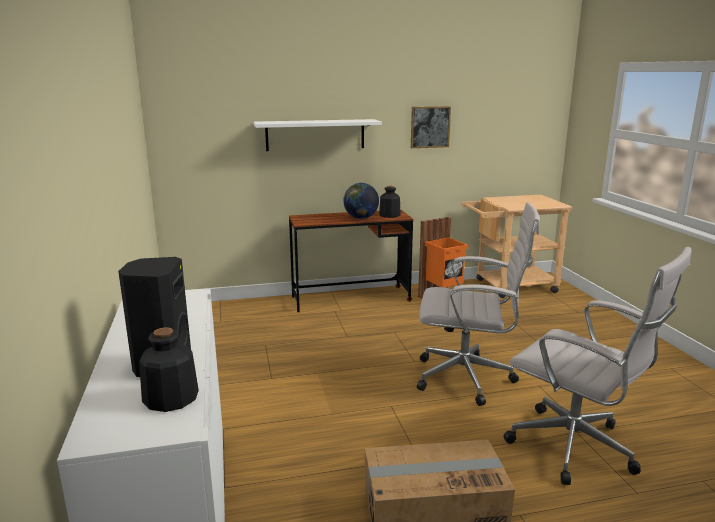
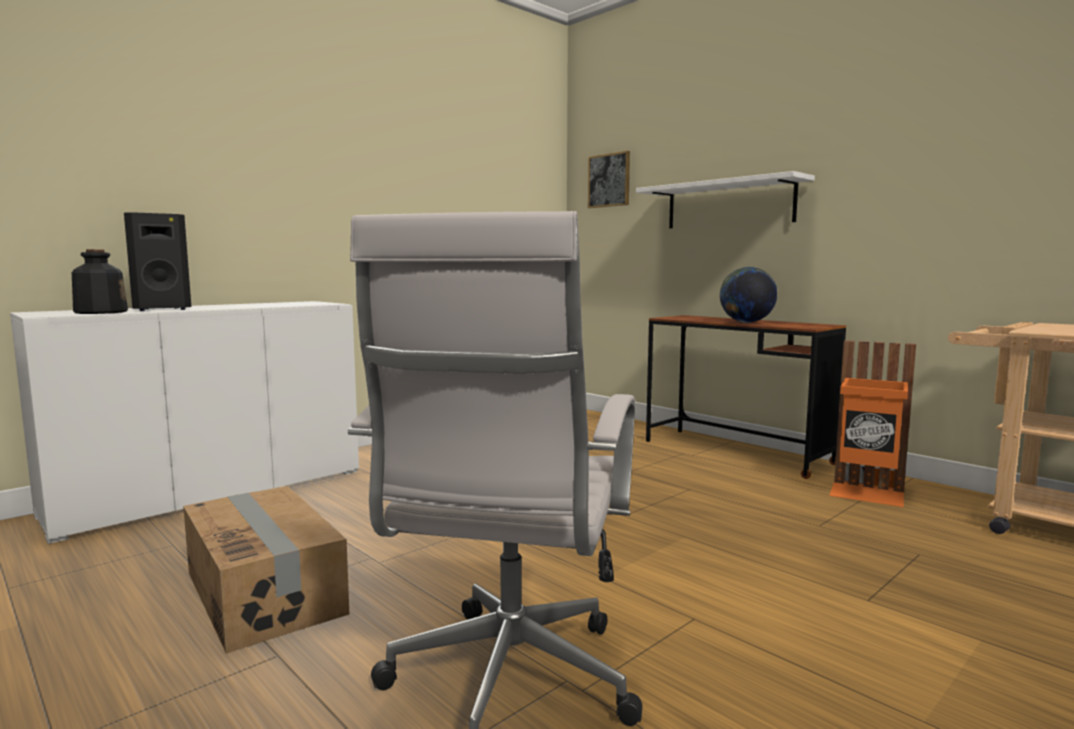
camera: 60 degrees right, 10 degrees down
(389, 215) = (797, 325): bottle -> none
(430, 127) = (918, 181): picture -> picture (609, 180)
(468, 378) = (630, 557): white office chair -> none

